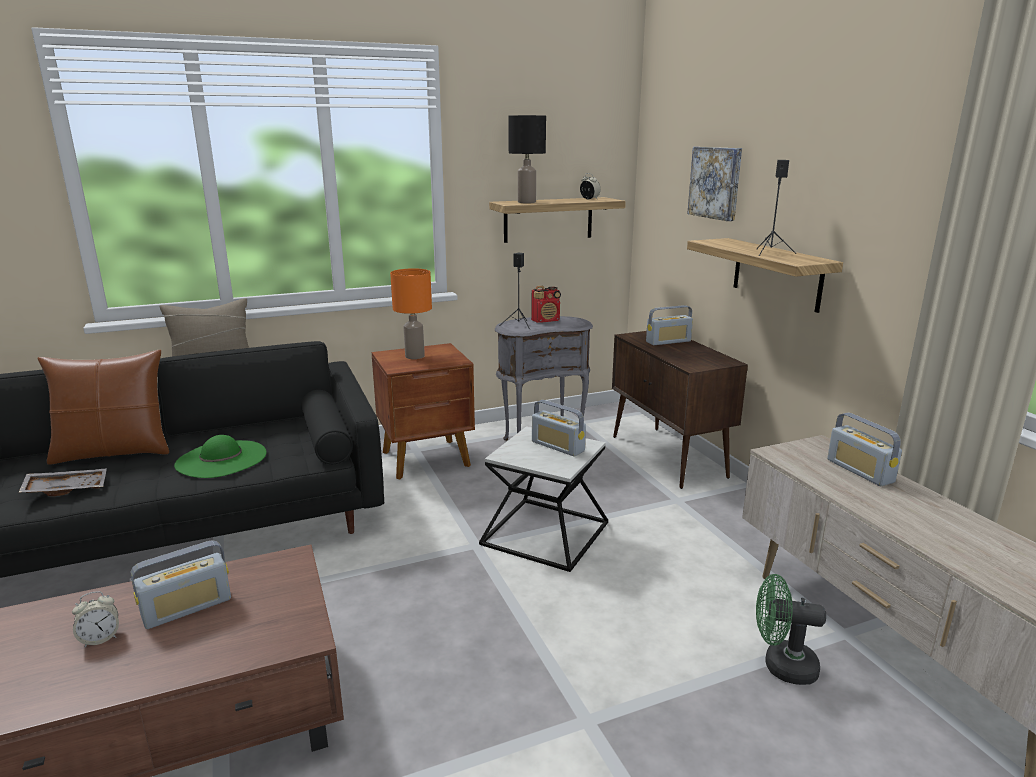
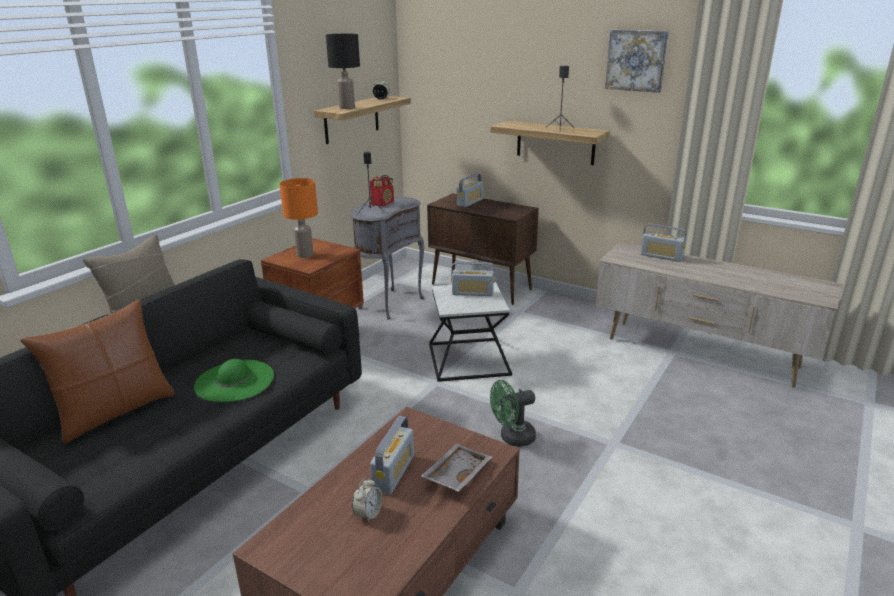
camera: 35 degrees left, 5 degrees up
(67, 489) = (133, 450): grey tray -> grey tray (456, 474)
(716, 182) = (491, 80): picture -> picture (636, 60)
(781, 666) = (664, 378): green fan -> green fan (512, 438)

